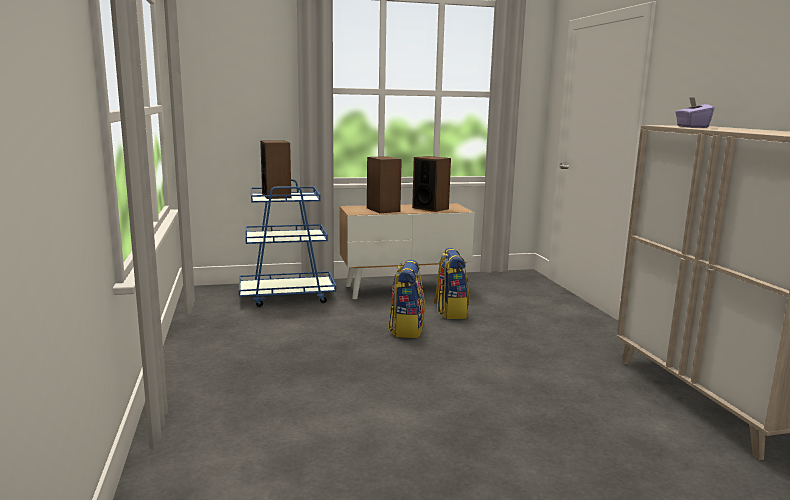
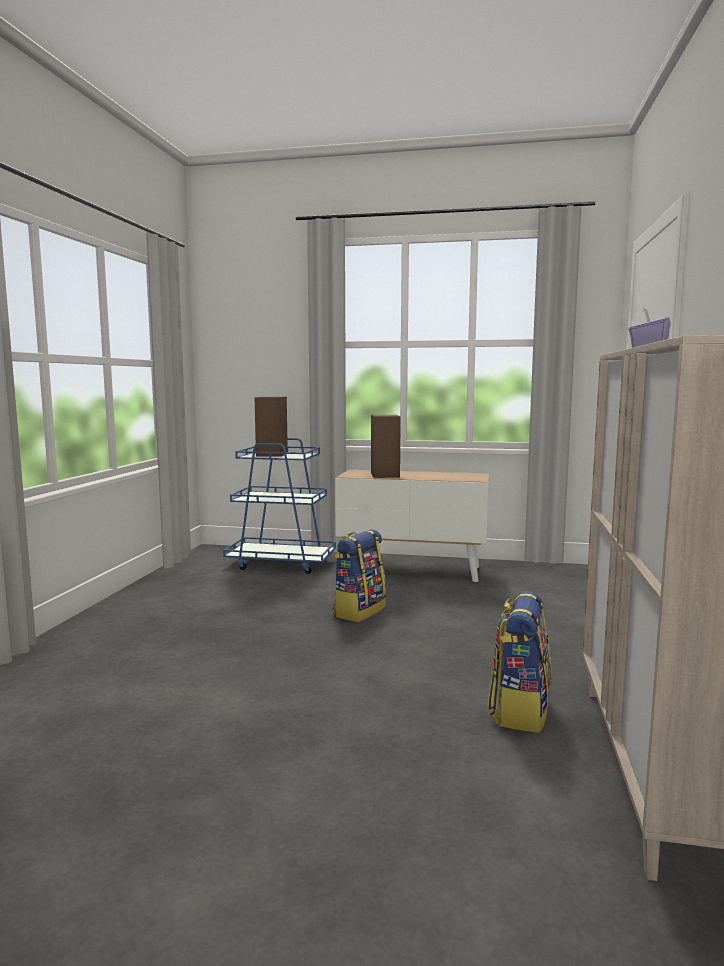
camera: 25 degrees right, 5 degrees down
(430, 208) = (443, 476): speaker -> none
(450, 312) = (434, 600): backpack -> backpack (519, 710)

